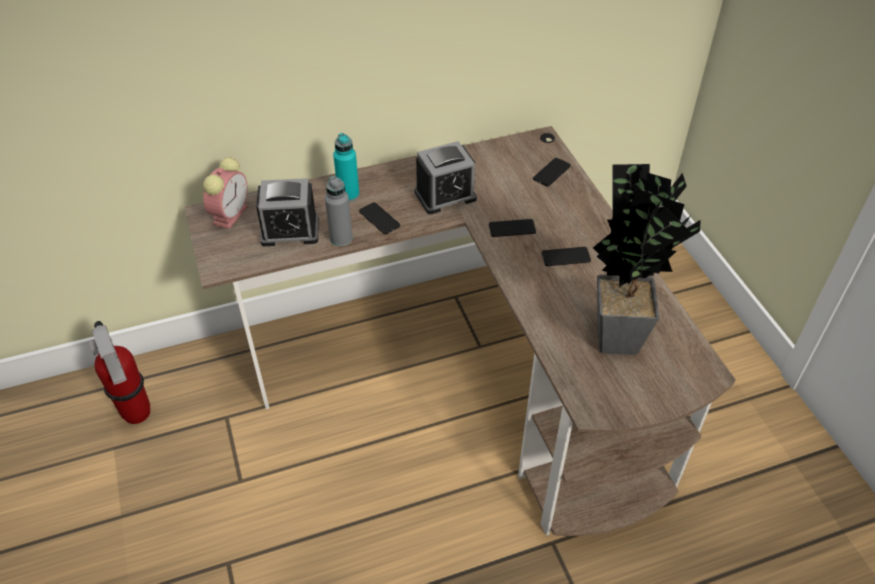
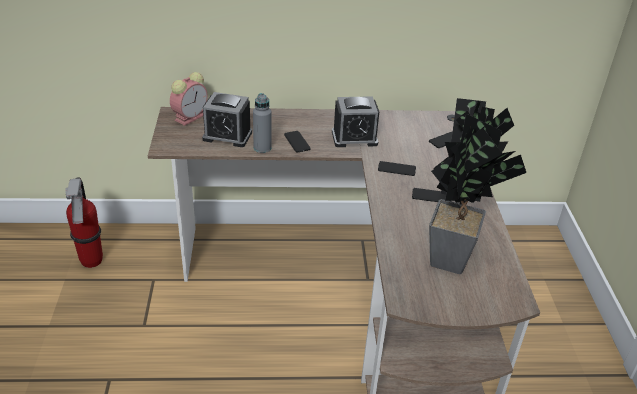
camera: 15 degrees right, 10 degrees down
(348, 195) = (281, 123): turquoise bottle -> none

